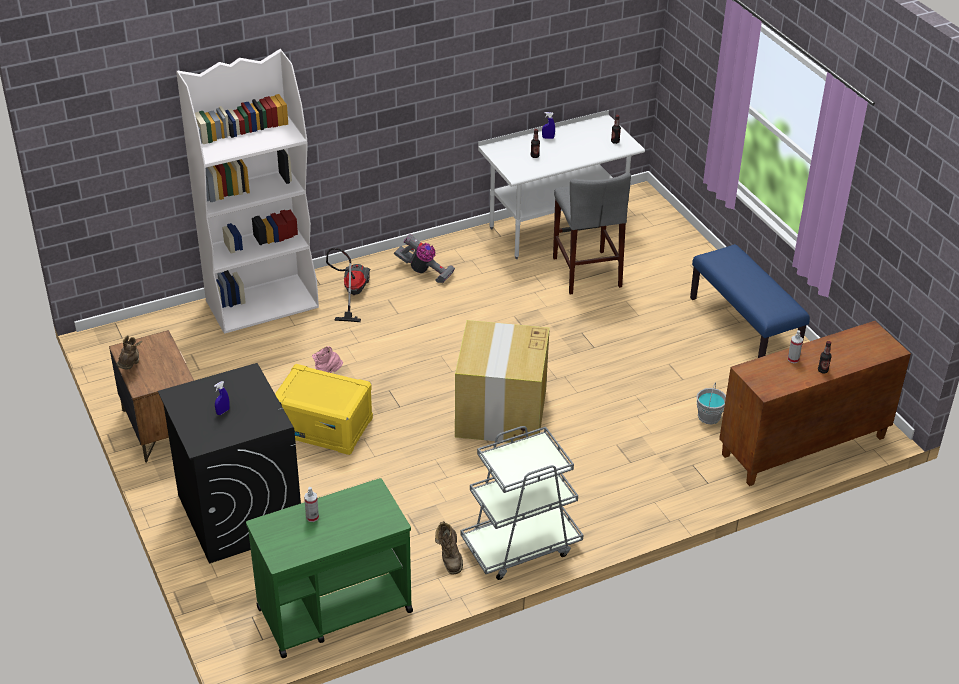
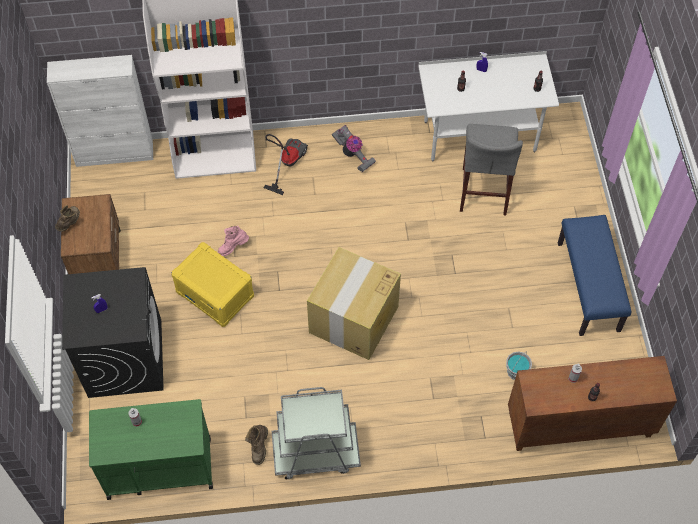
camera: 20 degrees right, 20 degrees up
(137, 327) = (115, 153): none -> white cabinet

